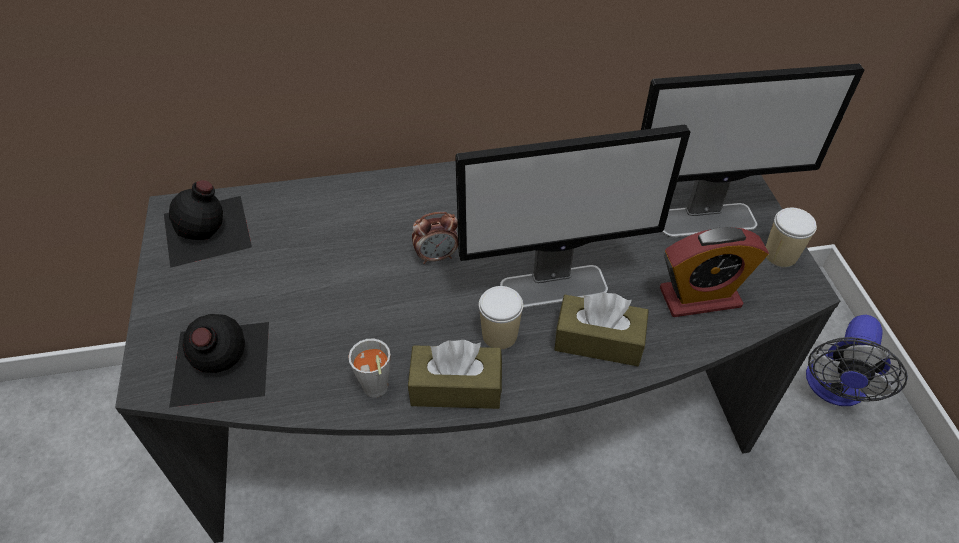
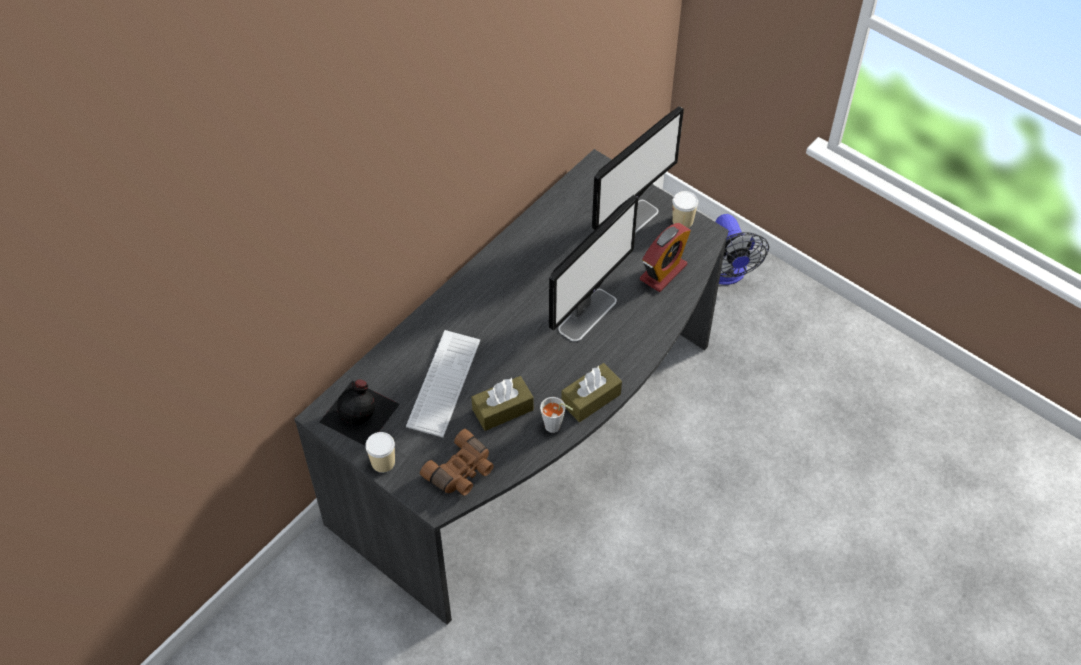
camera: 40 degrees left, 5 degrees up
(219, 364) = (461, 472): black bottle -> brown binoculars
(317, 256) = (444, 383): none -> keyboard
(436, 256) = (509, 339): alarm clock -> none
(499, 335) = (586, 359): cup -> cup (383, 462)
(598, 341) = (635, 329): brown tissue box -> brown tissue box (503, 409)

